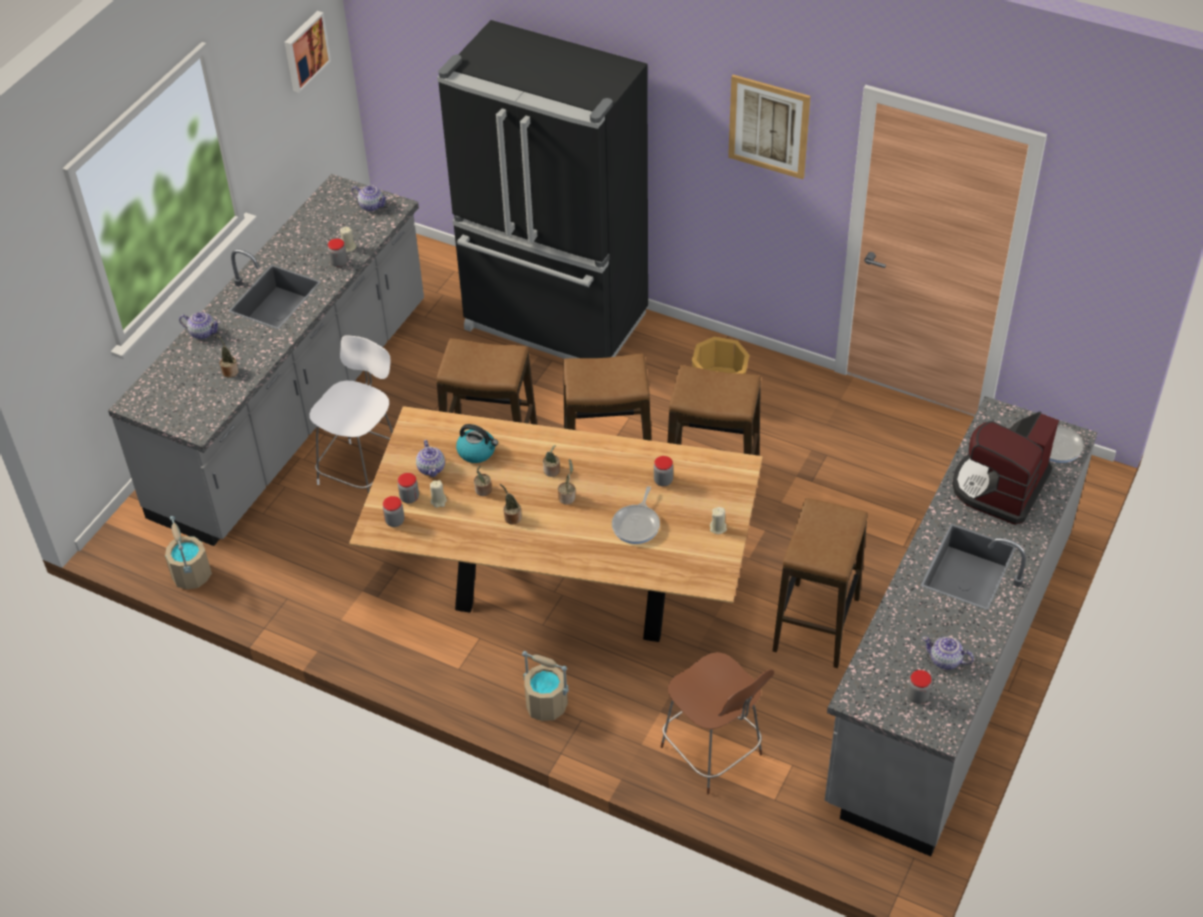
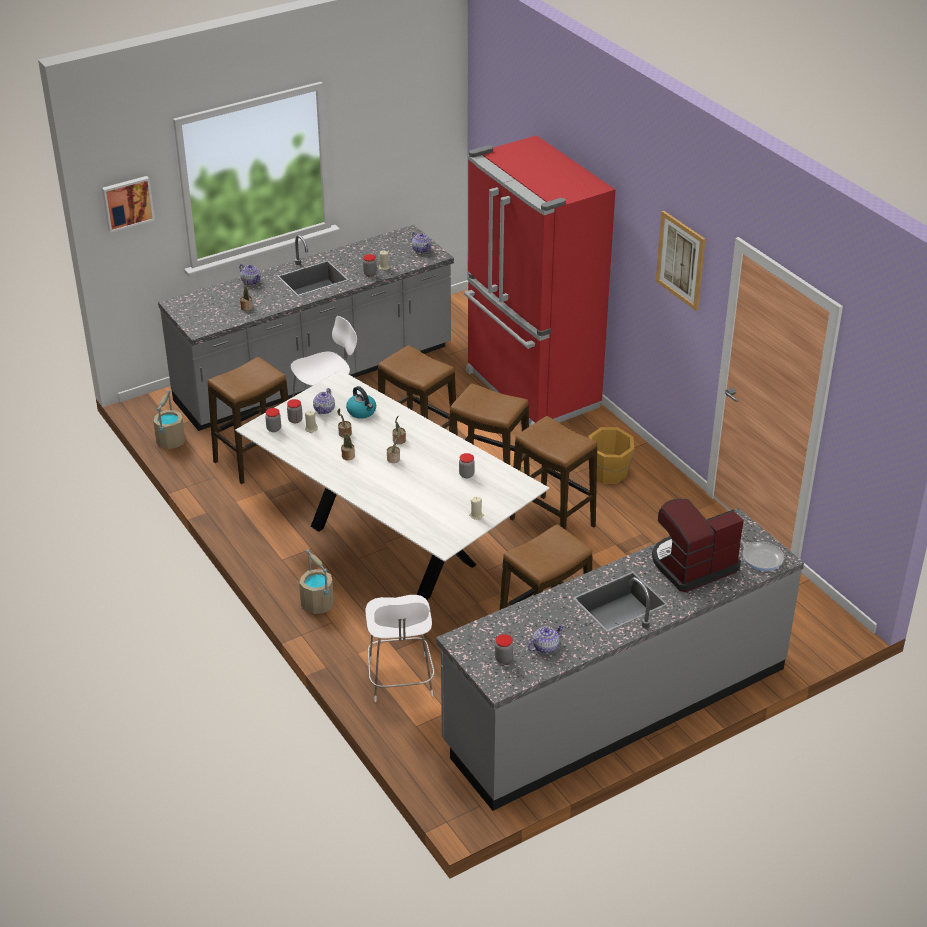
camera: 30 degrees right, 10 degrees down
(305, 50) = (419, 127): picture -> picture (127, 203)
(316, 553) = (254, 459): none -> stool
(555, 324) = (530, 390): black fridge -> red fridge
(565, 589) = (391, 544): brown dining table -> white dining table
(637, 524) = (424, 492): frying pan -> none
(713, 753) = (400, 680): brown chair -> white chair
(945, 660) = (545, 647): teapot -> teapot turned 90 degrees clockwise

